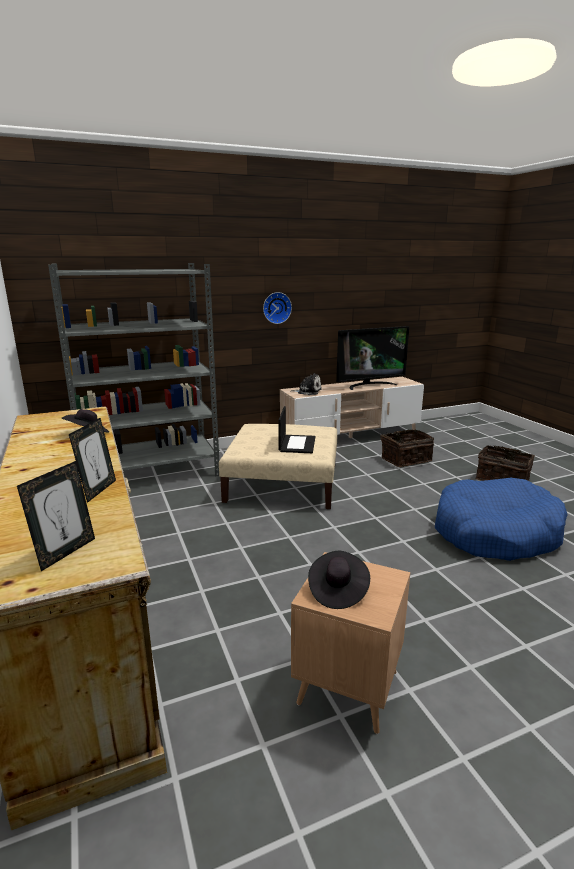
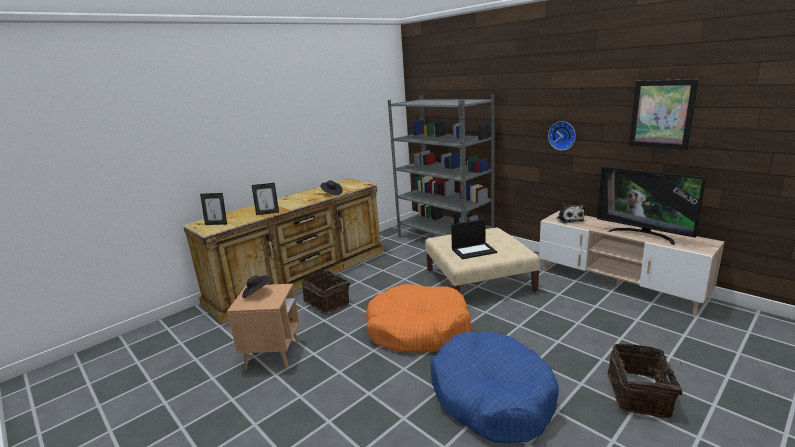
camera: 70 degrees right, 0 degrees up
(358, 280) = (661, 114): none -> picture
(361, 542) = (418, 330): none -> orange dog bed
(405, 459) = (604, 321): basket -> basket (328, 301)

